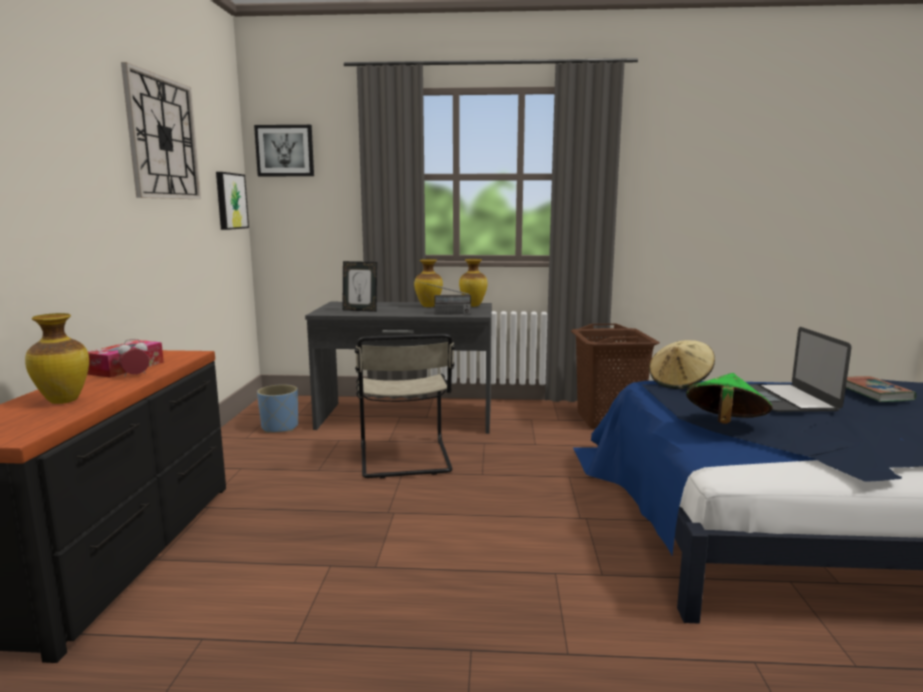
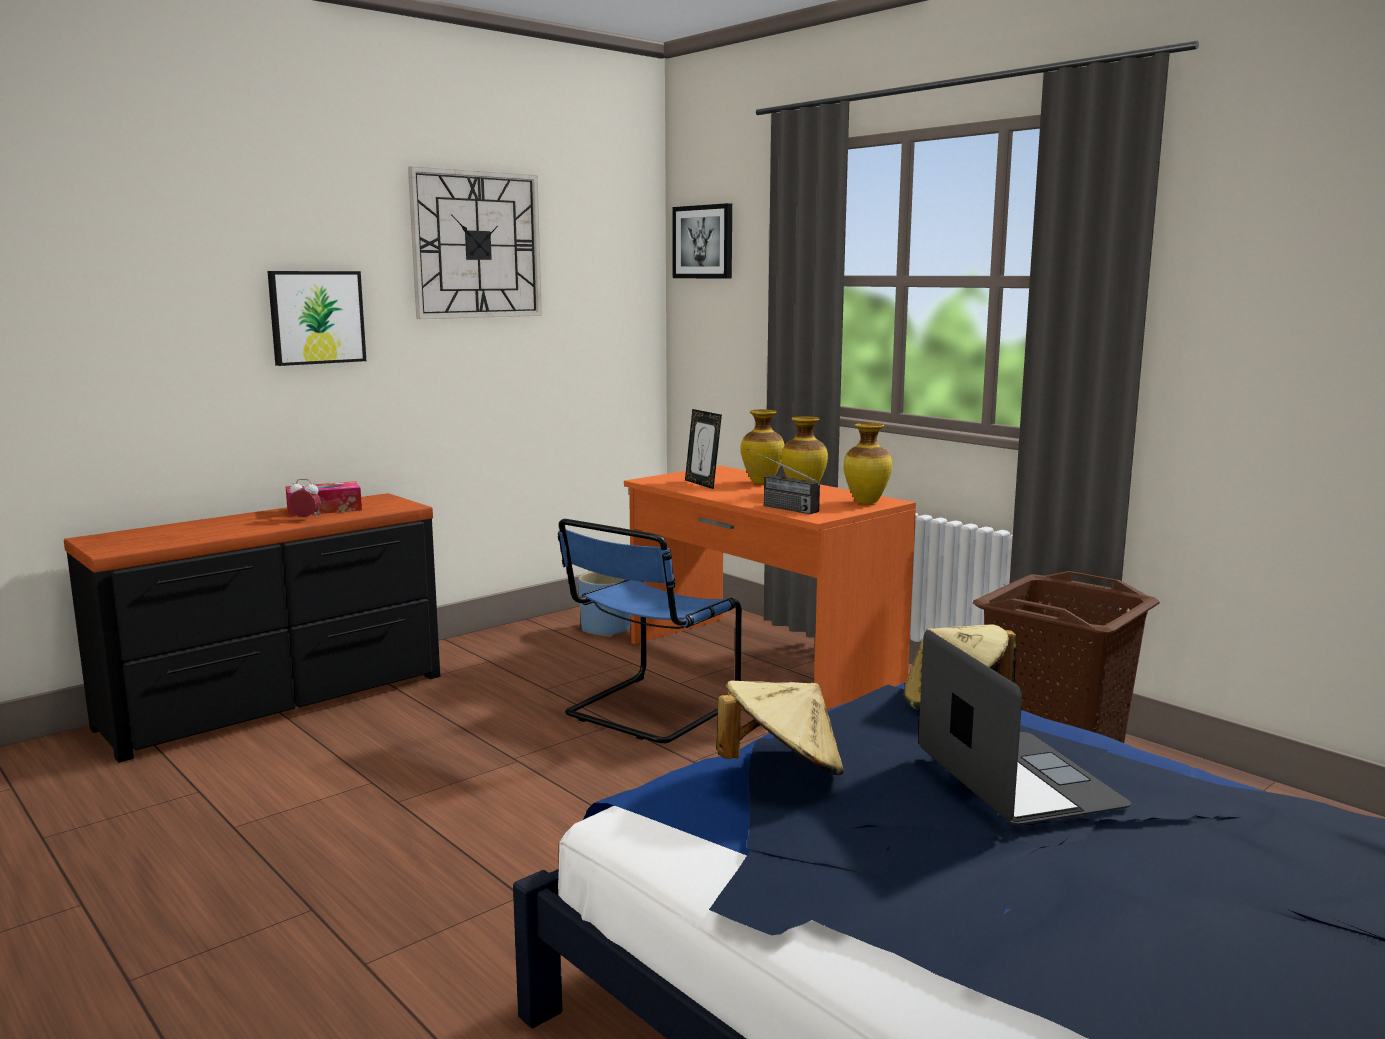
camera: 45 degrees right, 0 degrees up
(63, 401) = (208, 529): vase -> vase (761, 482)
(230, 201) = (618, 314): picture -> picture (316, 317)
(405, 460) = (648, 711): beige chair -> blue chair
(406, 418) = (760, 662): grey desk -> orange desk
(724, 424) = (782, 769): green hat -> beige hat
(785, 398) = (1017, 778): laptop -> laptop turned 120 degrees clockwise
(875, 393) = (1263, 842): book -> none

